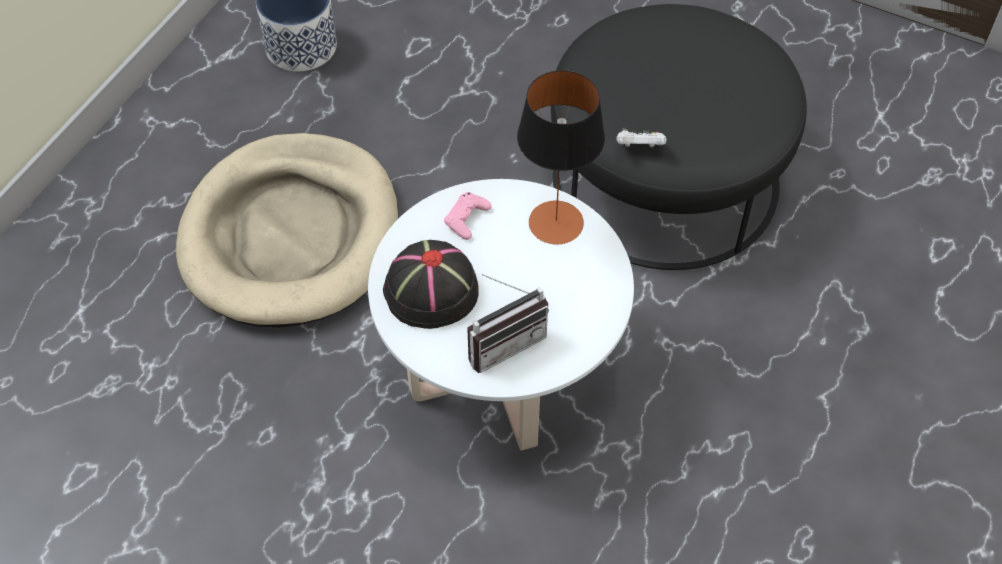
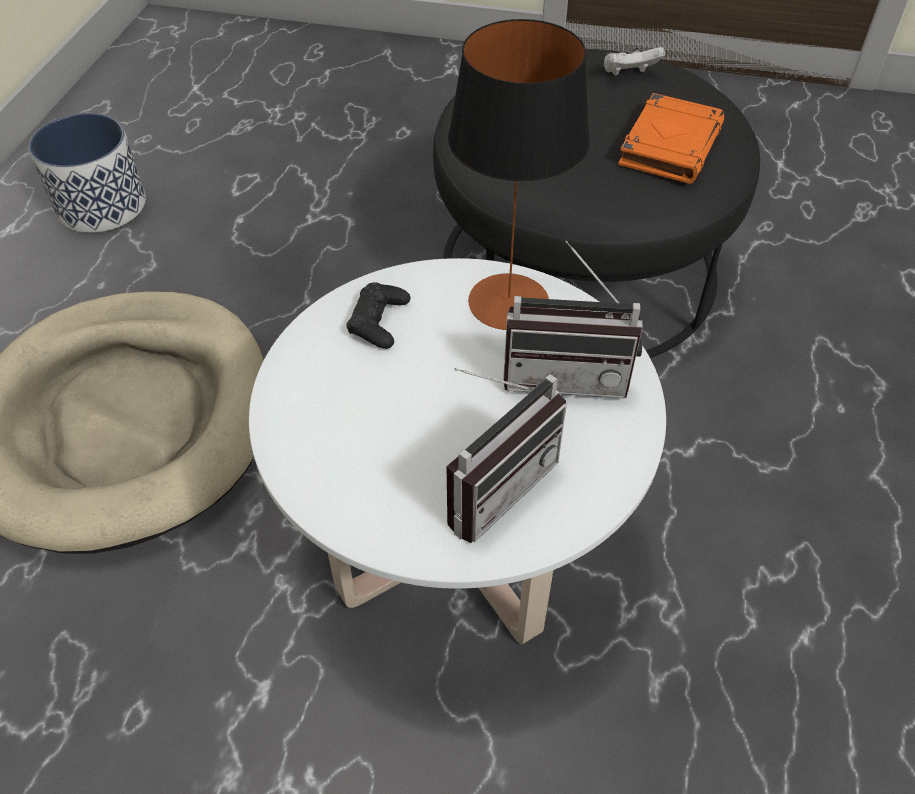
camera: 15 degrees left, 5 degrees down
(430, 291) = (354, 432): black hat -> none
(466, 219) = (378, 321): pink game controller -> black game controller
(574, 282) = (567, 374): none -> radio
(639, 147) = (581, 195): white game controller -> white game controller (628, 74)
(723, 117) = (670, 145): none -> orange book

